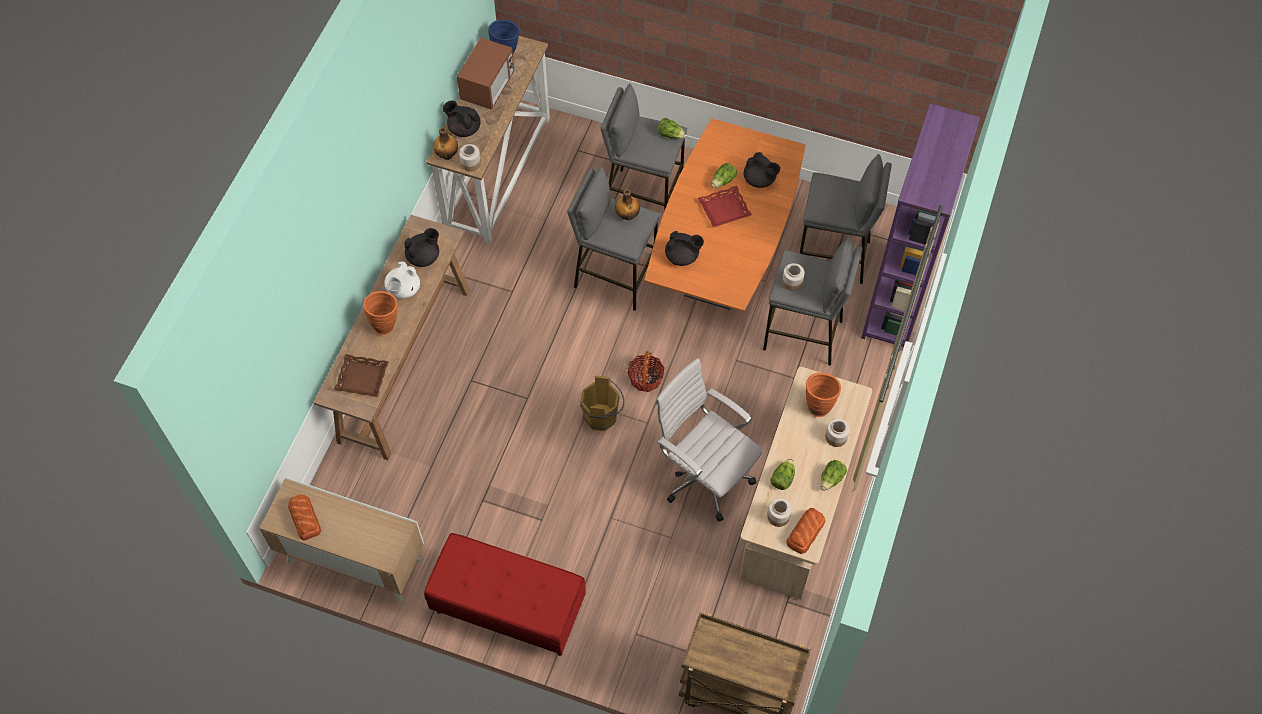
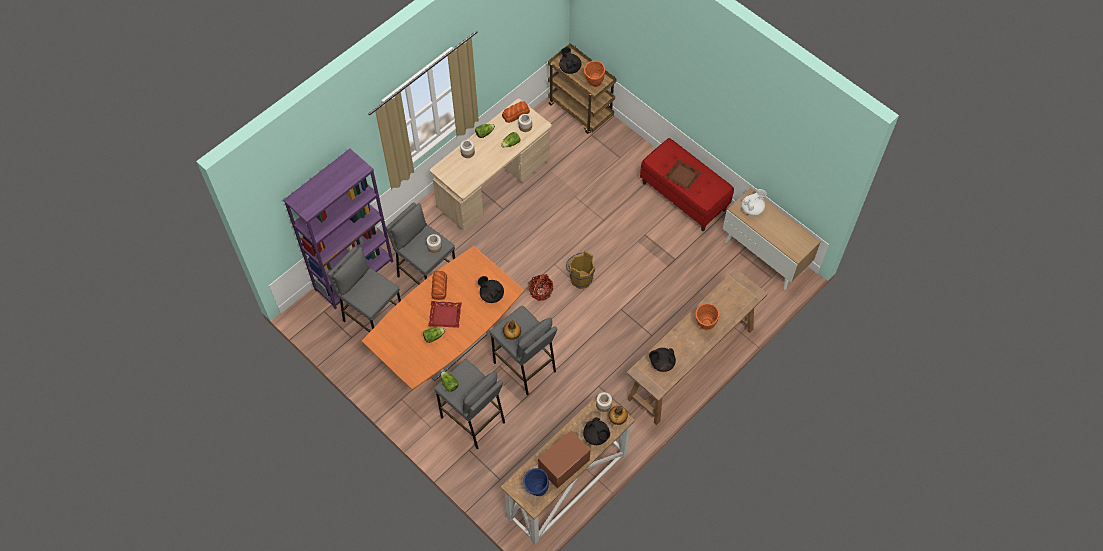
camera: 155 degrees left, 0 degrees up
(305, 518) = (791, 236): bread -> bread (439, 287)
(362, 378) = (732, 296): brown tray -> brown tray (683, 176)
(403, 289) = (684, 345): white teapot -> white teapot (752, 208)
(704, 475) = (537, 221): white office chair -> none
(760, 180) = (409, 327): black teapot -> black teapot (570, 68)
(818, 404) = (466, 173): orange vase -> orange vase (594, 85)

